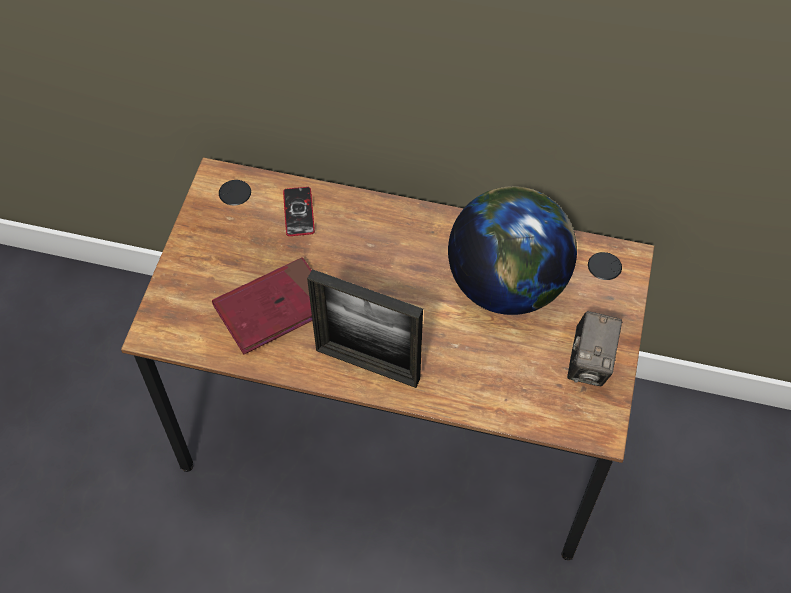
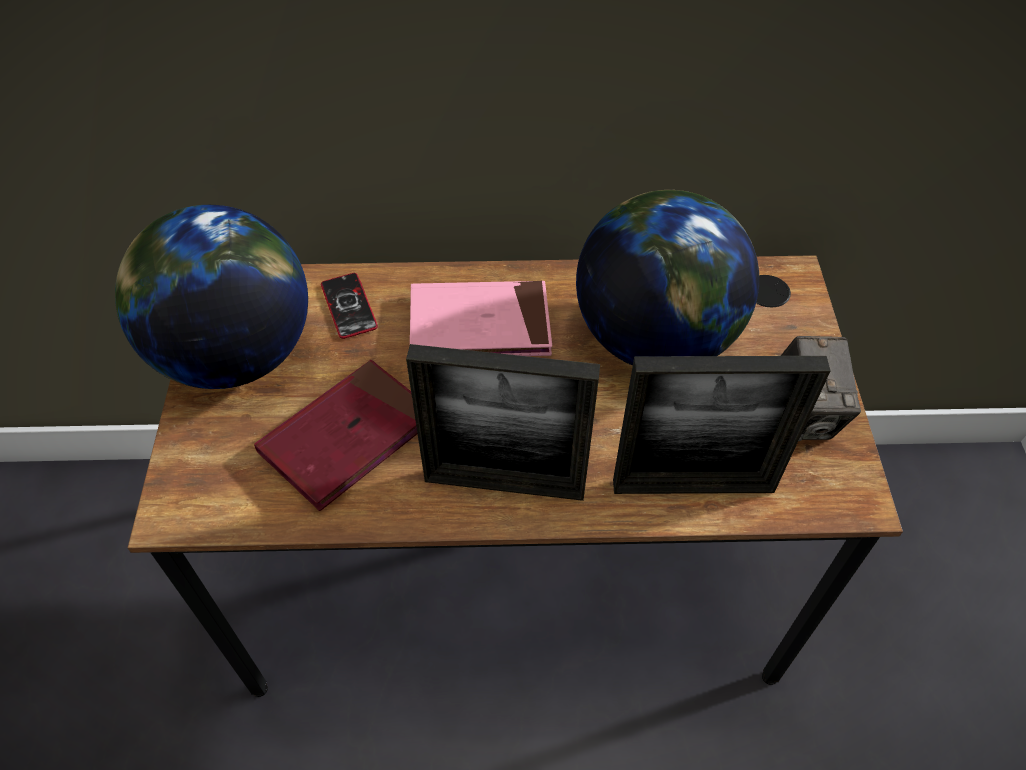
camera: 15 degrees left, 5 degrees down
(213, 231) = (235, 353): none -> globe
(386, 246) = (480, 325): none -> pink book
(493, 396) = (693, 486): none -> picture frame

